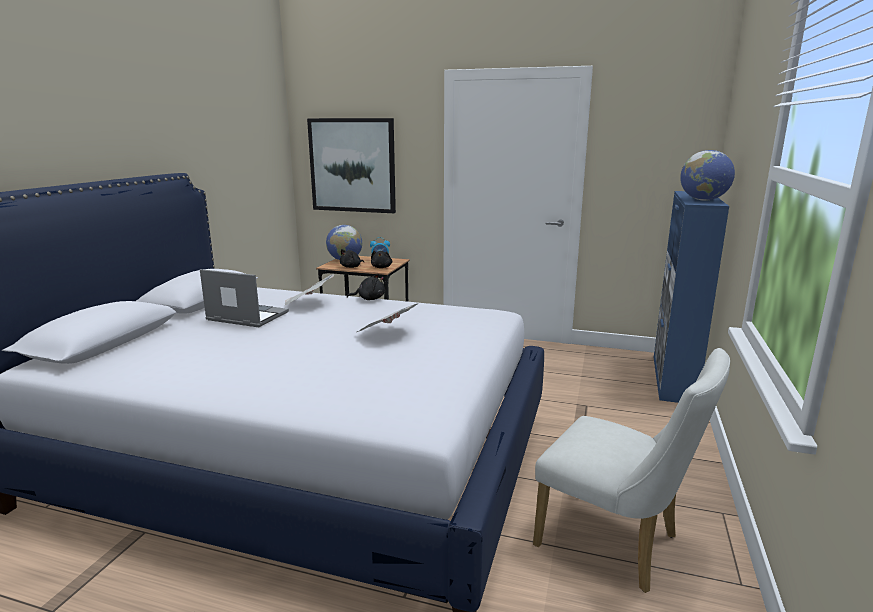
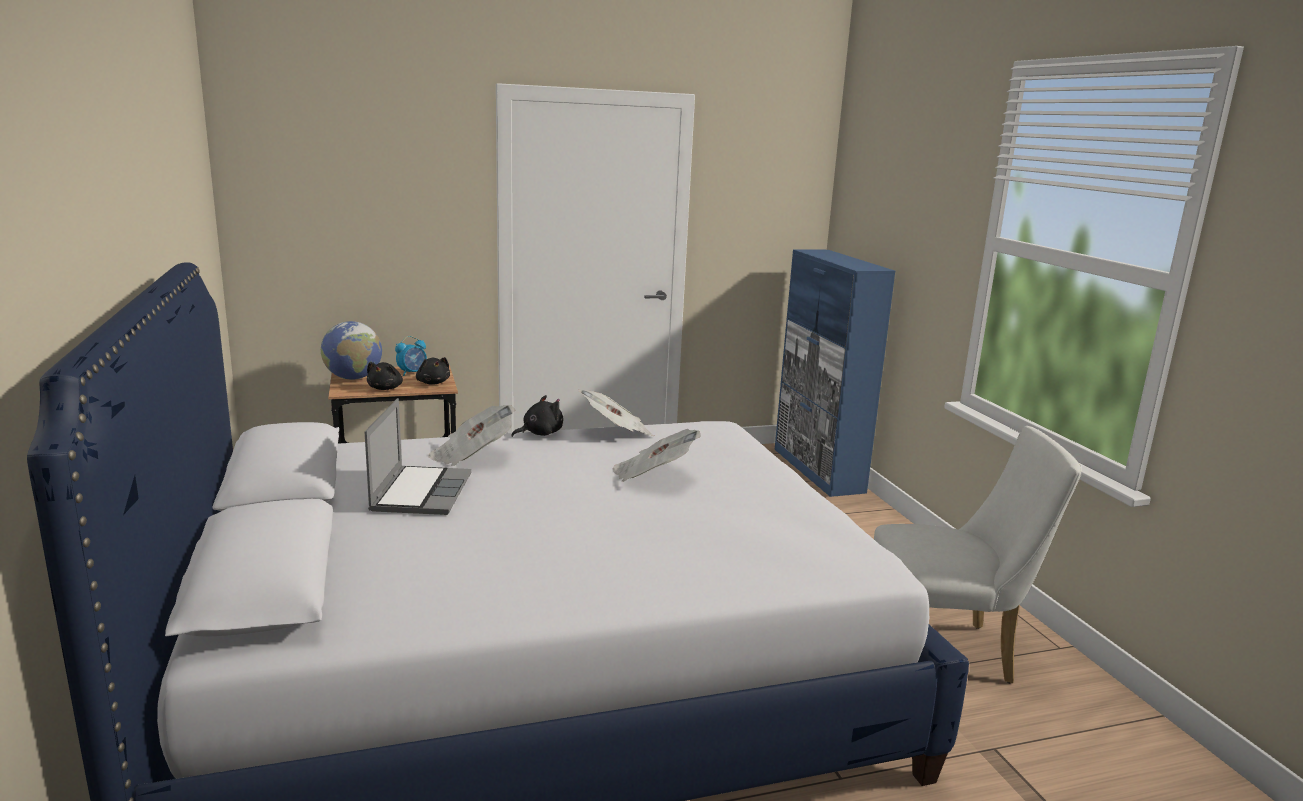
camera: 35 degrees left, 0 degrees up
(246, 317) = (420, 492): laptop -> laptop turned 105 degrees clockwise
(352, 165) = (341, 224): picture -> none
(416, 305) = (616, 432): none -> newspaper
(703, 200) = (856, 263): globe -> none

